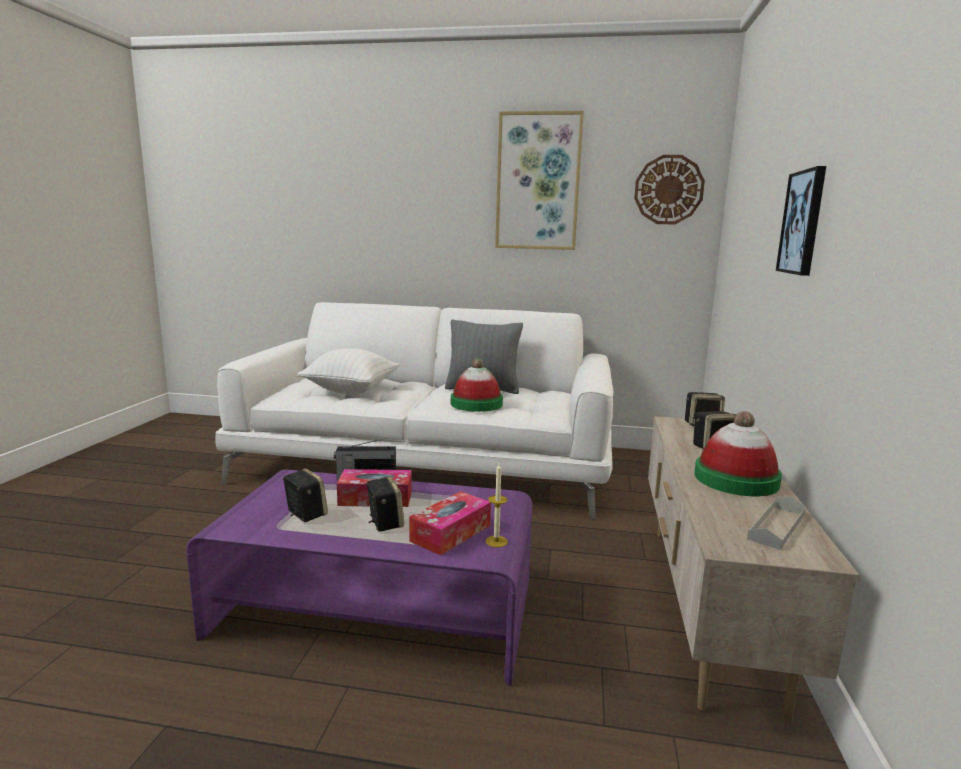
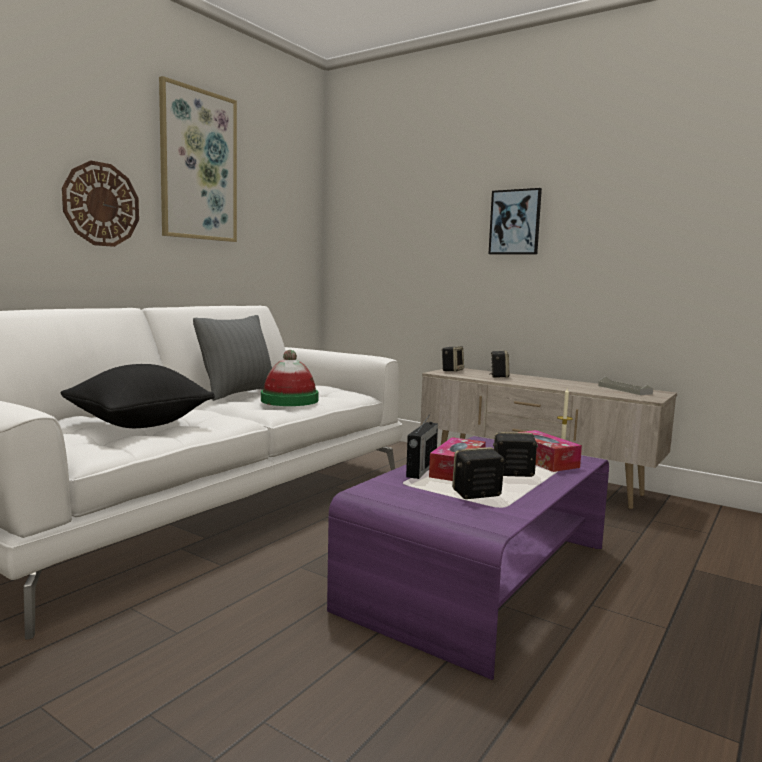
camera: 65 degrees left, 5 degrees down
(351, 390) = (139, 424): white pillow -> black pillow
(668, 190) = (293, 191): wall clock -> wall clock (101, 204)
(736, 479) = (556, 383): hat -> none

